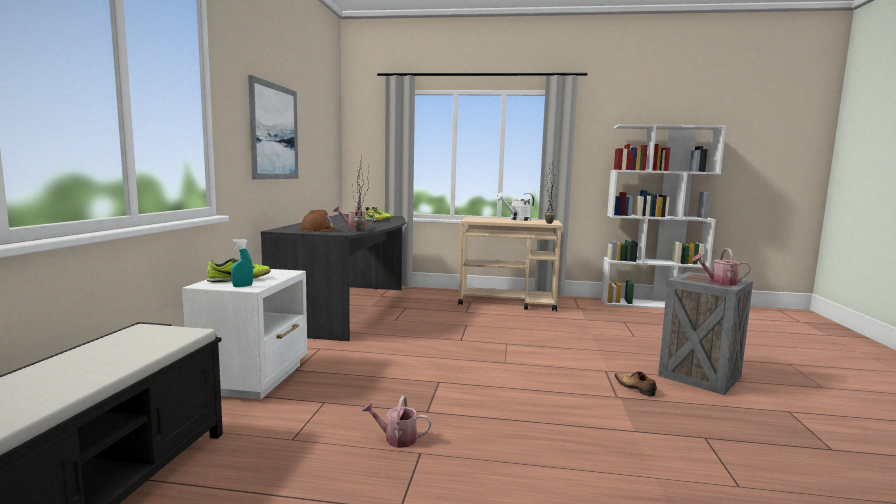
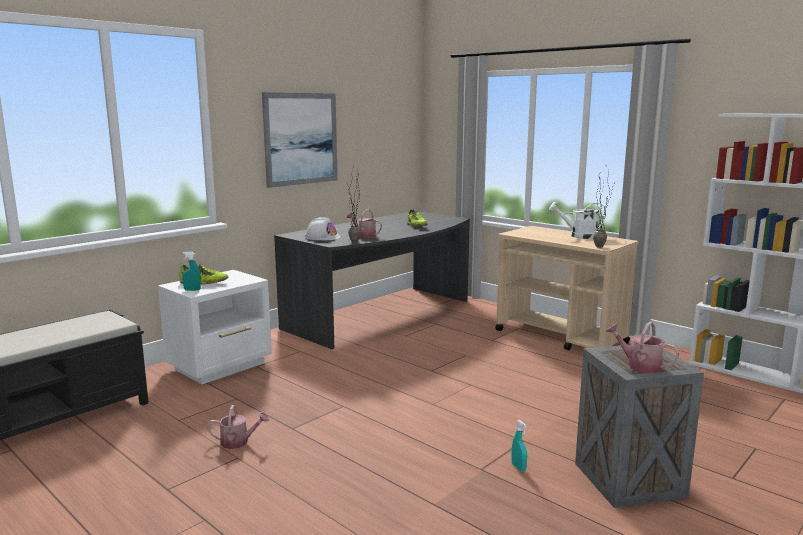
camera: 35 degrees right, 5 degrees up
(318, 230) = (322, 237): brown hard hat -> white hard hat
(396, 439) = (238, 442): watering can -> watering can turned 135 degrees clockwise
(634, 388) = (518, 467): shoe -> turquoise spray bottle

